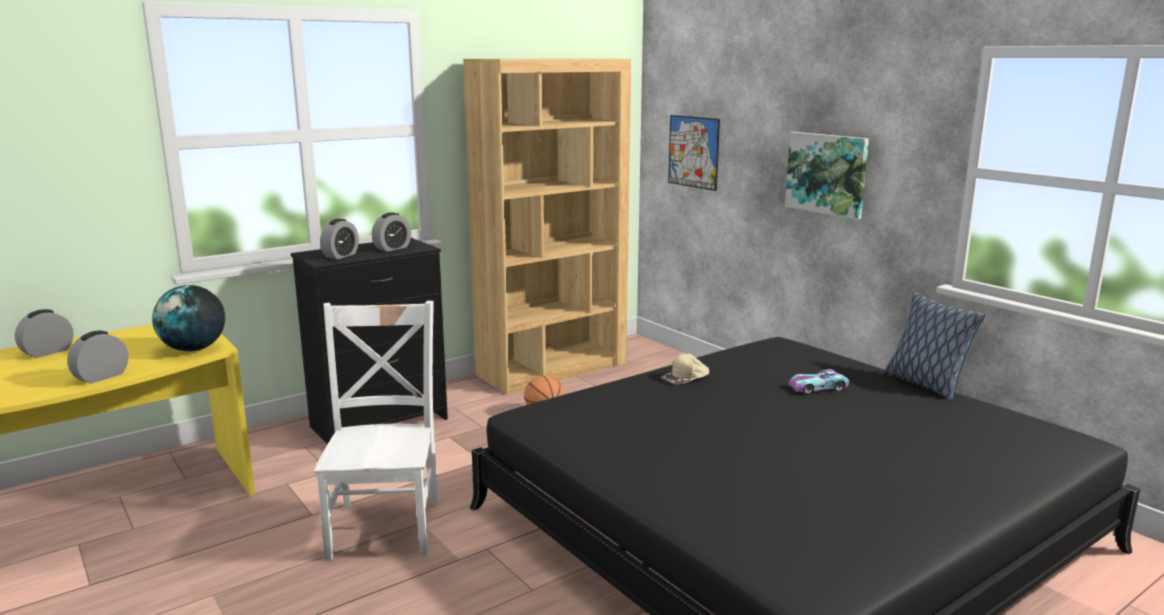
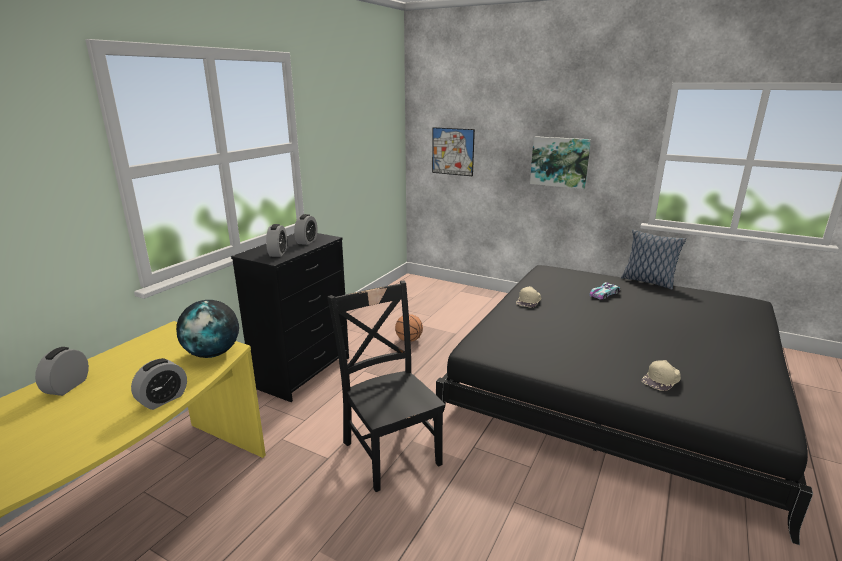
camera: 25 degrees left, 5 degrees up
(101, 377) = (163, 399): alarm clock -> alarm clock turned 150 degrees counterclockwise
(386, 525) = (390, 450): white chair -> black chair
(553, 369) = (381, 307): brown bookcase -> none
(733, 502) = (661, 380): none -> beige cap

